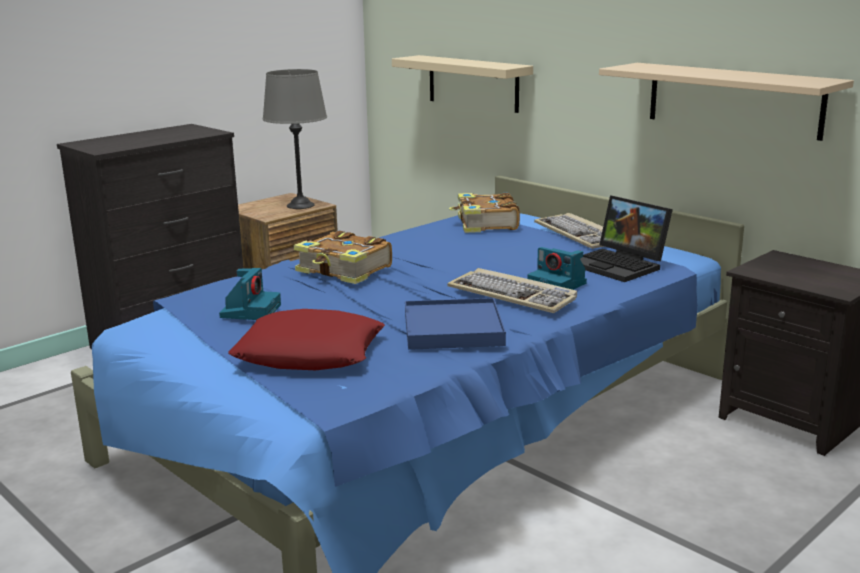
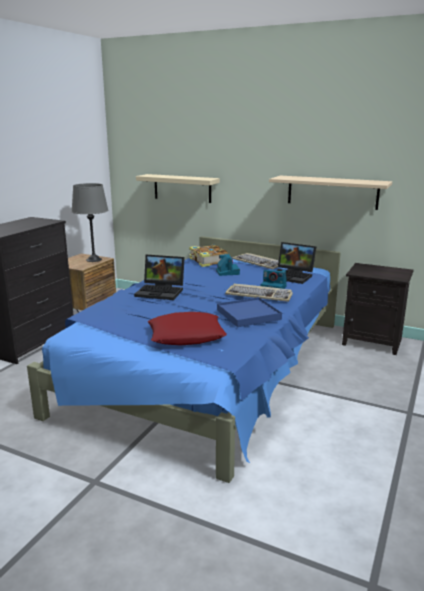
camera: 20 degrees left, 0 degrees up
(250, 310) = (133, 318): camera -> camera (227, 272)
(344, 270) = (161, 291): book -> laptop

